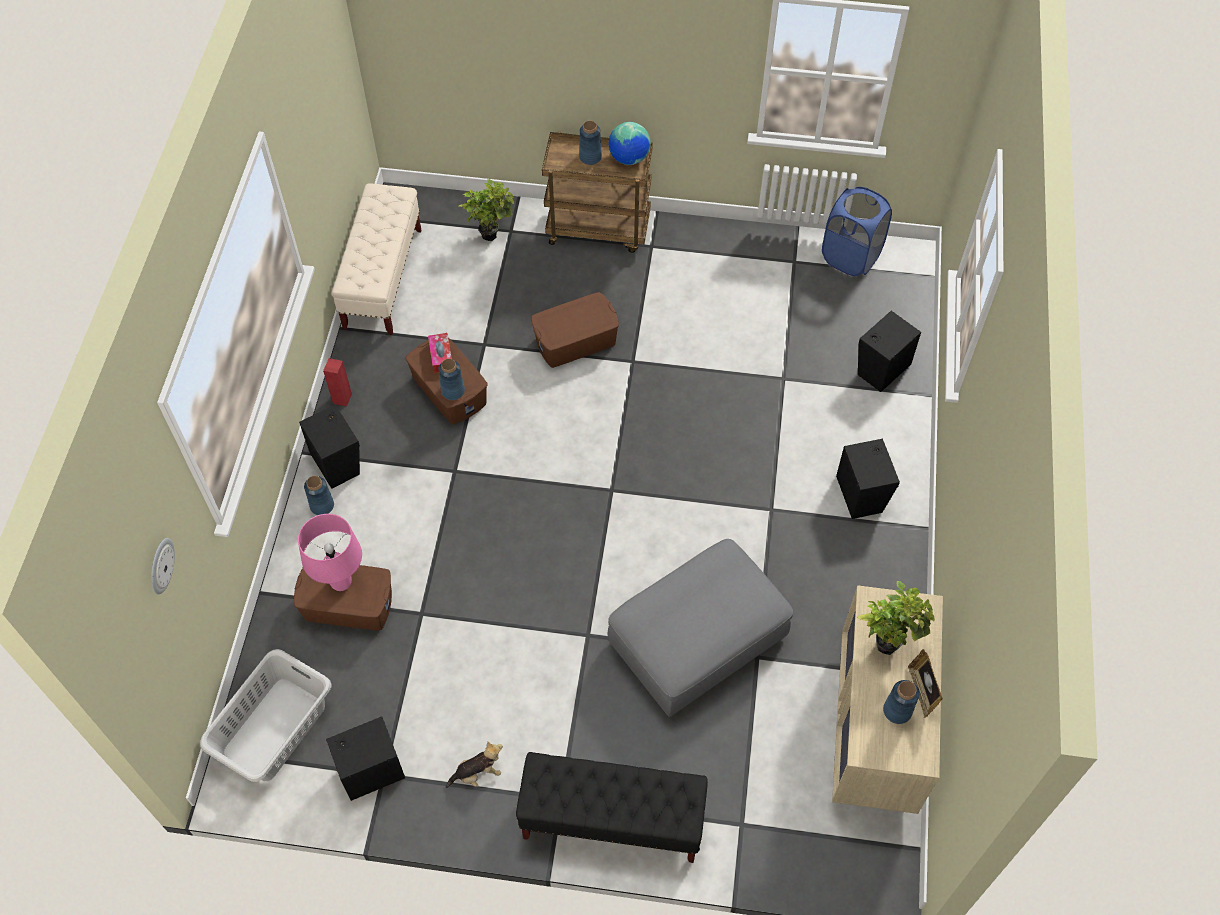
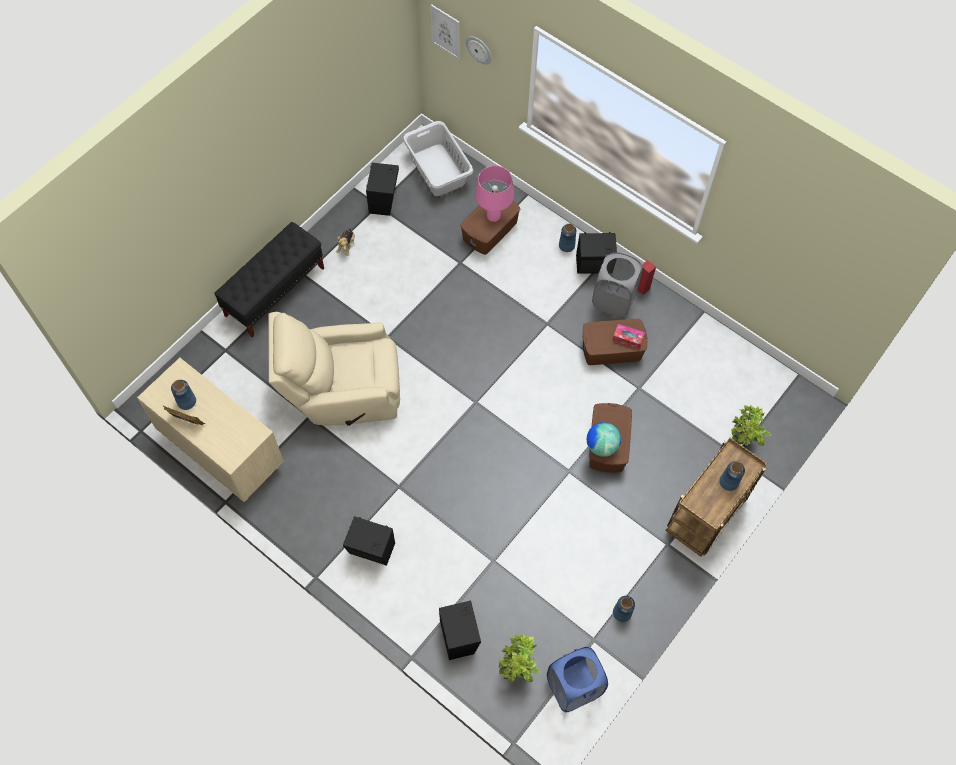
camera: 120 degrees right, 5 degrees up
(139, 637) = (445, 32): none -> picture
(378, 419) = (613, 300): none -> grey laundry basket
(383, 278) = (734, 354): beige bench -> none
(453, 391) = (595, 332): blue vase -> blue vase (622, 612)
(629, 158) = (712, 508): globe -> globe (601, 446)
(697, 641) = (342, 390): grey ottoman -> beige armchair
(888, 641) = (227, 424): potted plant -> potted plant (517, 668)

